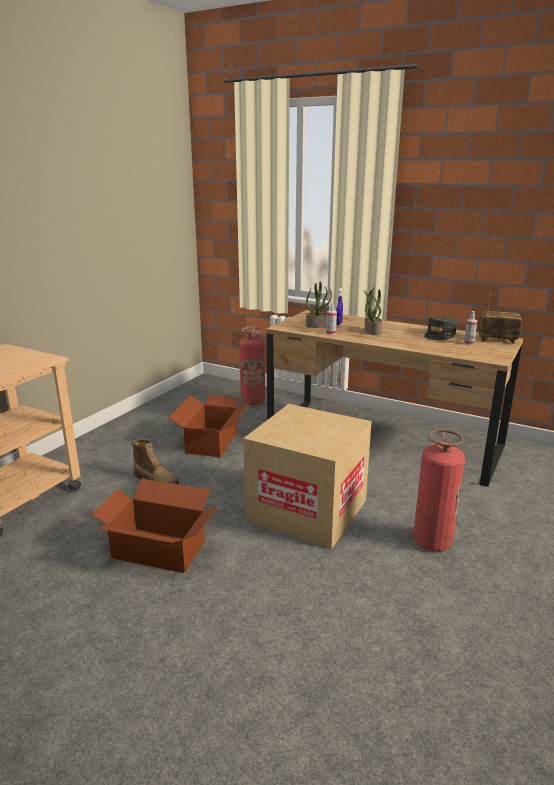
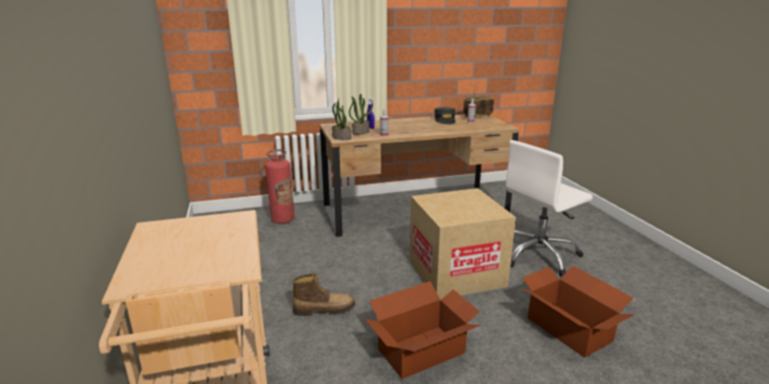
camera: 45 degrees left, 0 degrees up
(213, 442) = (310, 261): cardboard box -> cardboard box (569, 329)
(372, 331) = (404, 127): potted plant -> potted plant (341, 138)
(432, 541) = (538, 255): fire extinguisher -> white office chair

